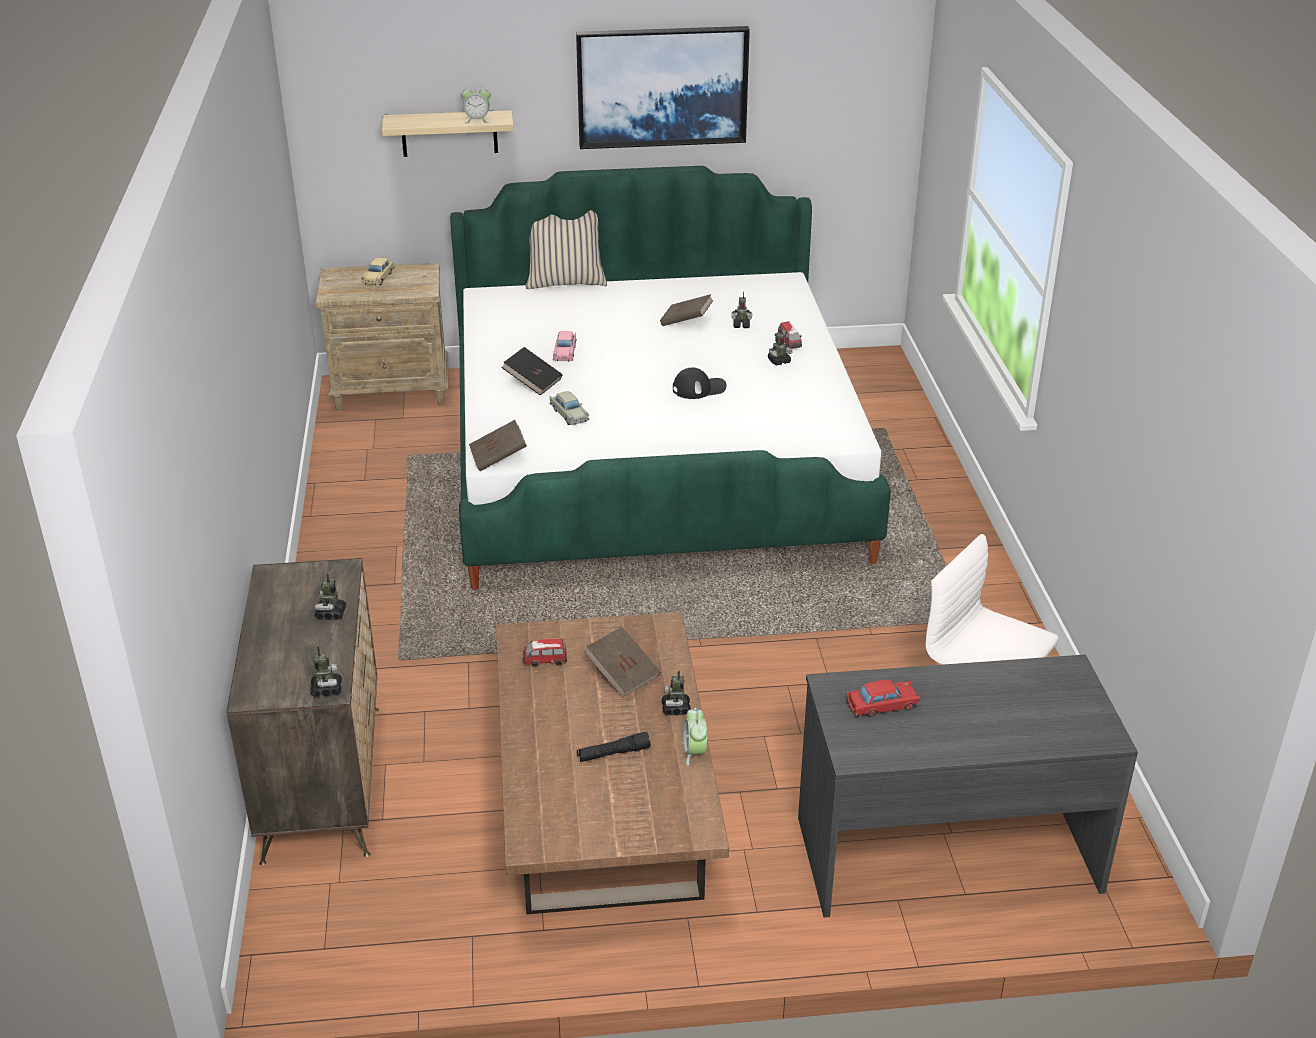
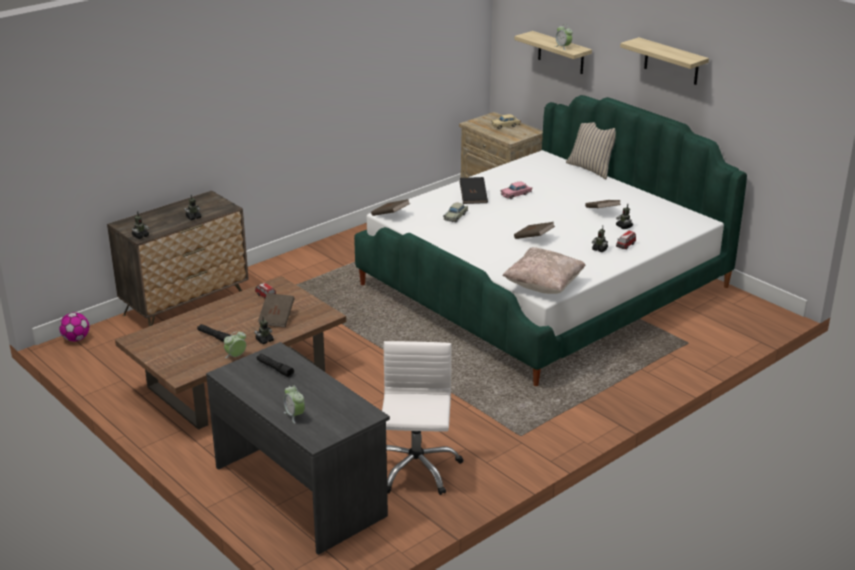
camera: 55 degrees right, 5 degrees down
(273, 951) = (76, 339): none -> football
(662, 86) = (671, 61): picture -> shelf
(699, 388) = (533, 238): black cap -> brown book
(828, 430) = (543, 286): none -> beige pillow
(882, 705) = (275, 369): red toy car -> black flashlight
(1026, 732) = (294, 415): none -> alarm clock

